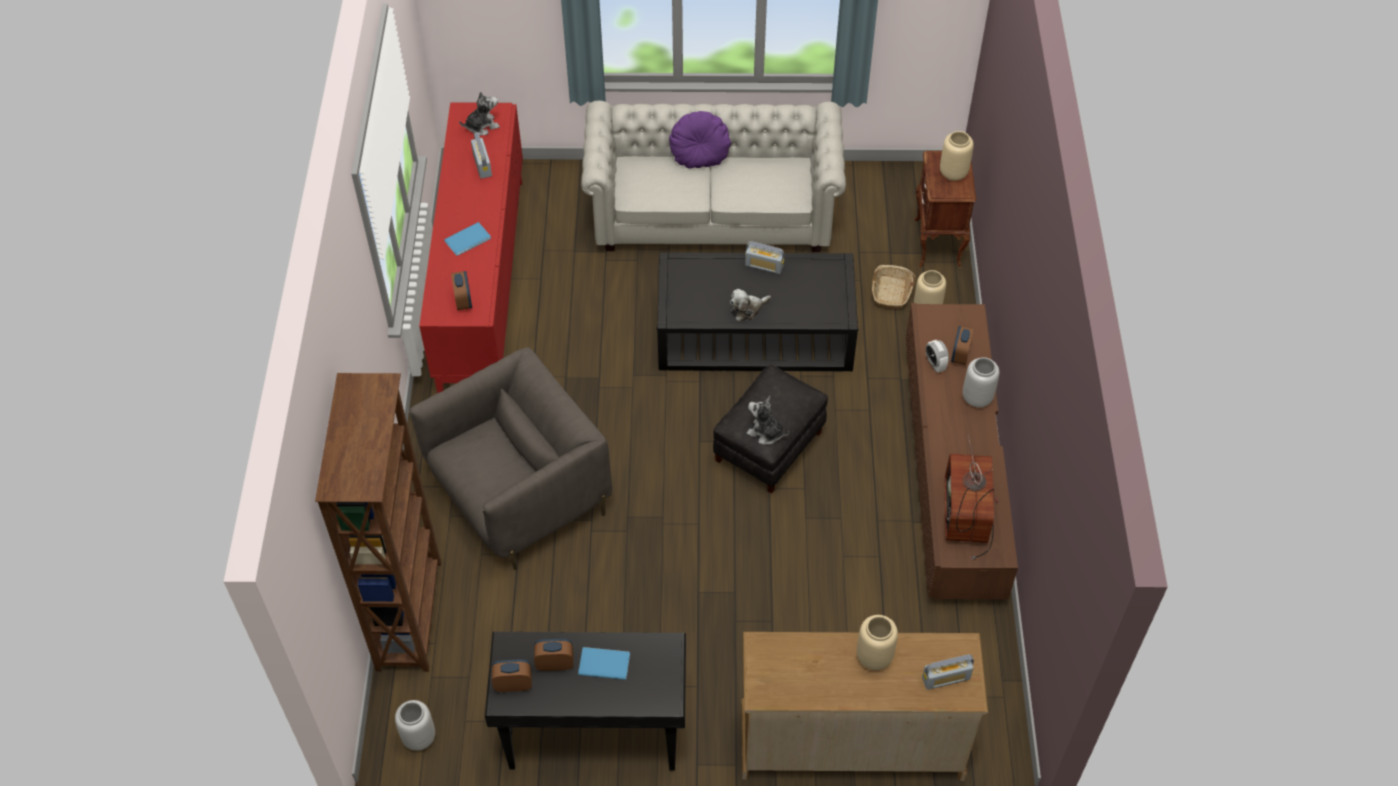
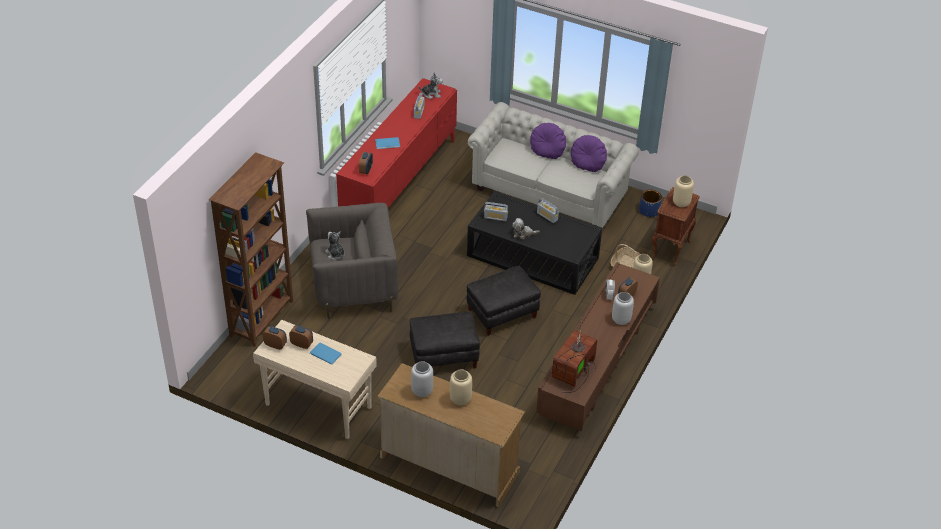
camera: 25 degrees right, 10 degrees down
(419, 737) = (231, 373): grey vase -> grey vase (422, 391)
(592, 733) = (317, 406): black console table -> beige console table
(729, 556) = (444, 355): none -> black ottoman
(765, 433) = (493, 295): plush toy -> plush toy (335, 254)
(771, 159) = (587, 166): none -> purple pillow
(869, 190) = (649, 210): none -> blue planter
(946, 678) = (491, 423): radio -> radio (495, 217)

